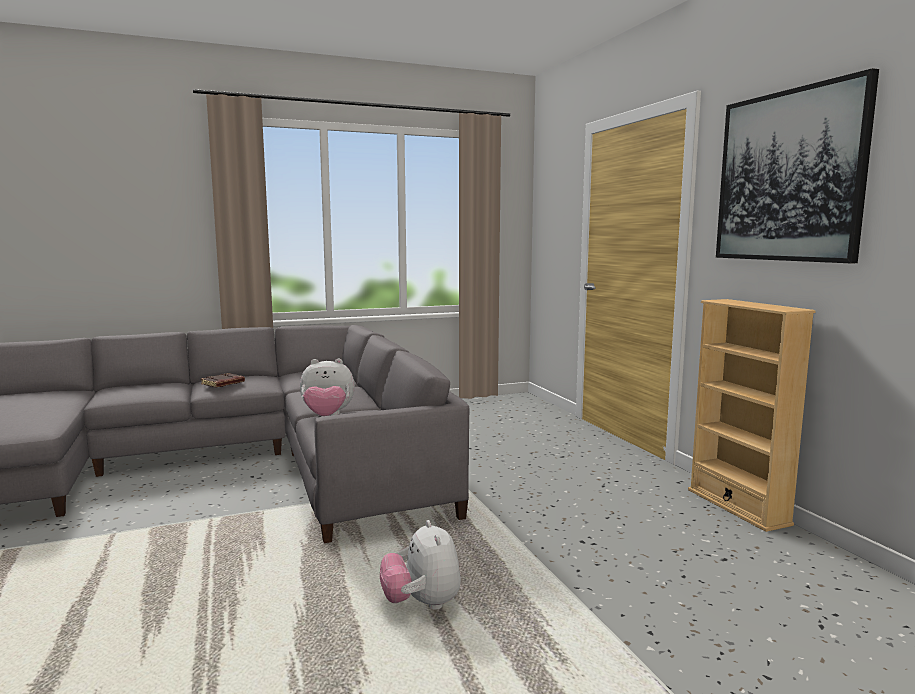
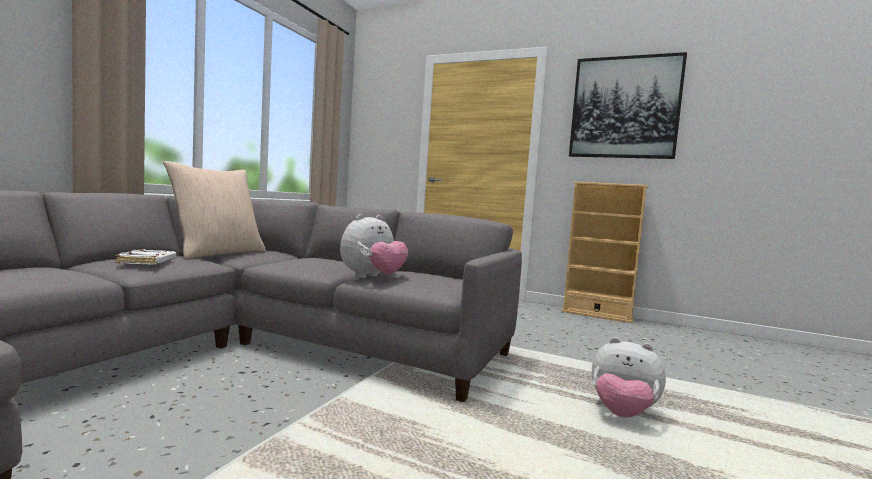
camera: 45 degrees left, 5 degrees down
(223, 384) = (147, 261): brown book -> white book
(293, 377) = (218, 253): none -> beige pillow

